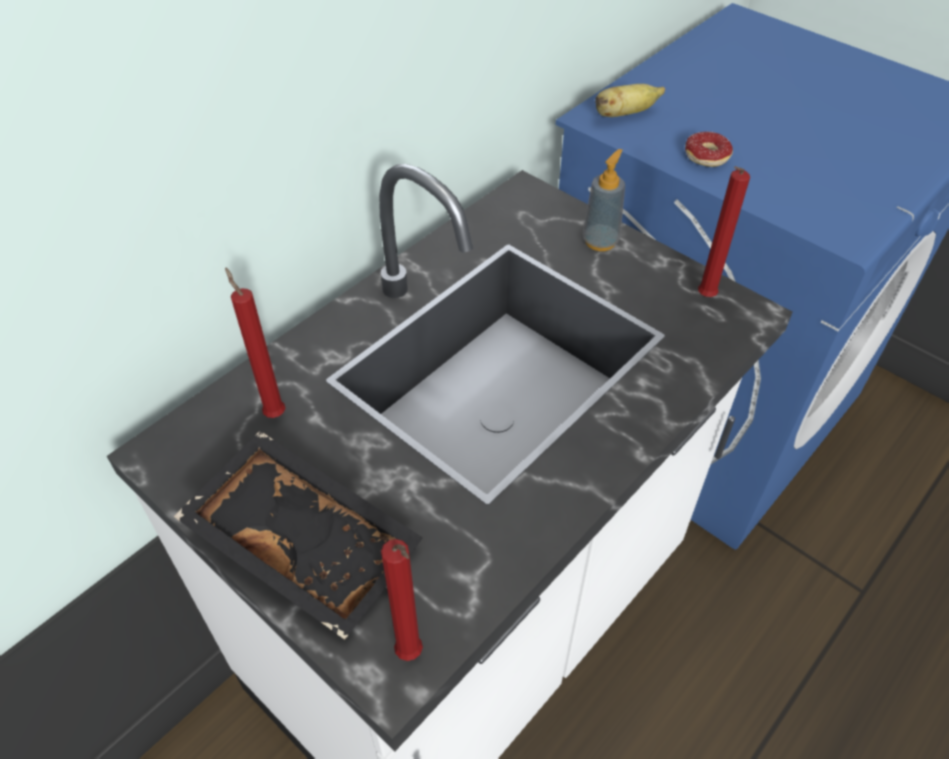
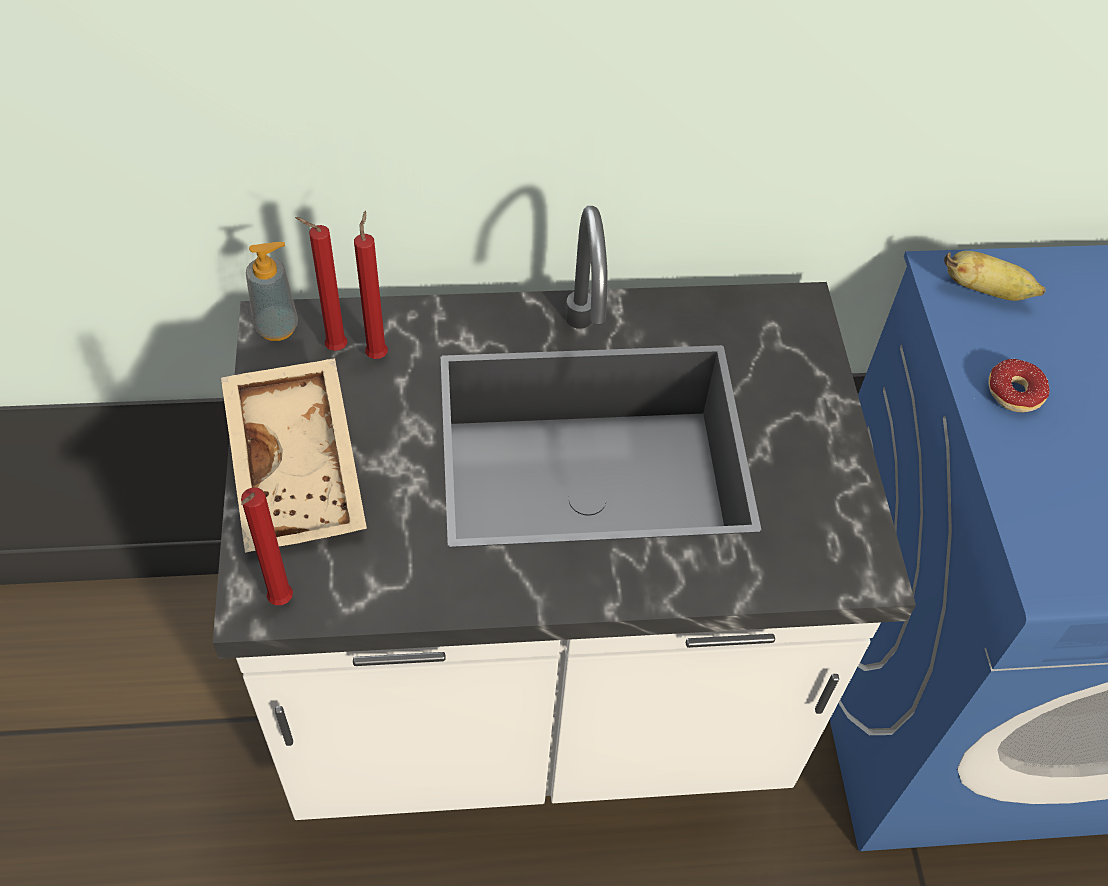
camera: 40 degrees right, 5 degrees up
(307, 540) = (300, 468): black tray -> beige tray
(600, 241) = (812, 403): soap dispenser -> soap dispenser (277, 327)
(704, 298) = (843, 527): red candle -> red candle (333, 348)

